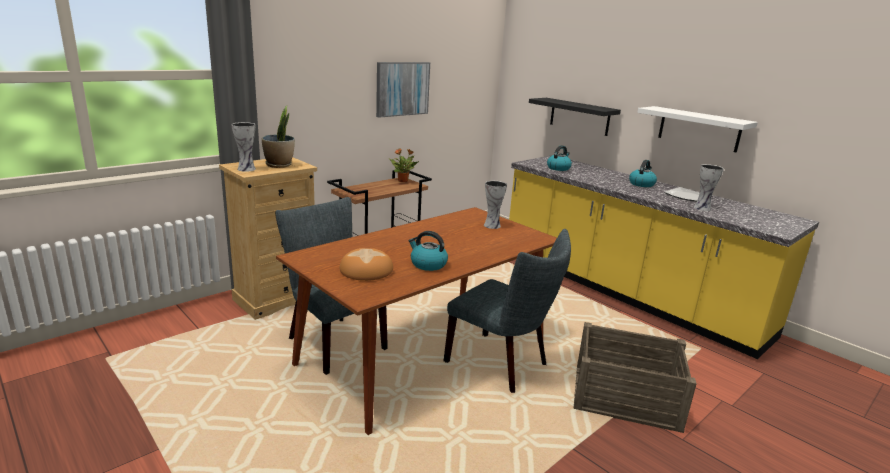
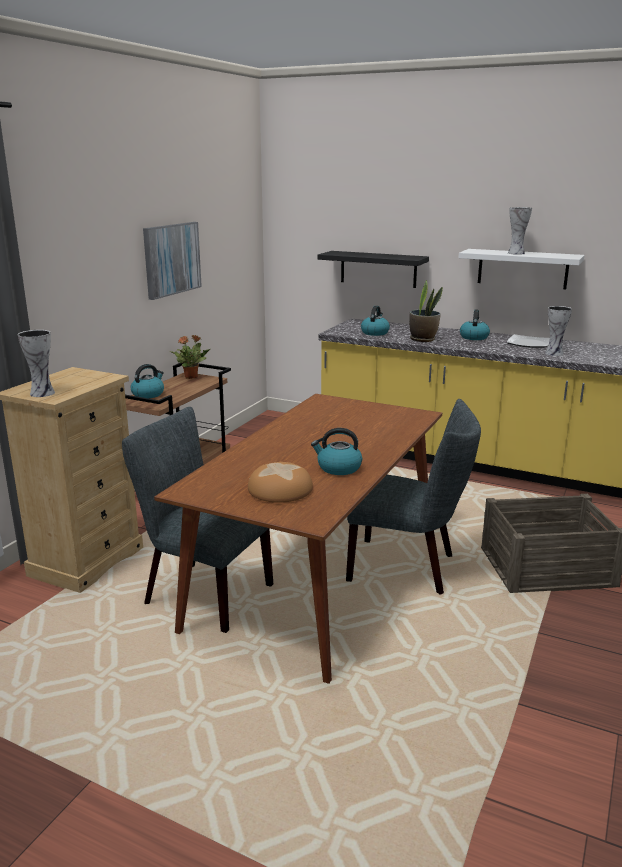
camera: 20 degrees left, 0 degrees up
(279, 165) = (77, 381): potted plant -> potted plant (423, 339)
(360, 187) = (148, 394): none -> kettle
(492, 225) = (357, 411): vase -> vase (516, 253)

